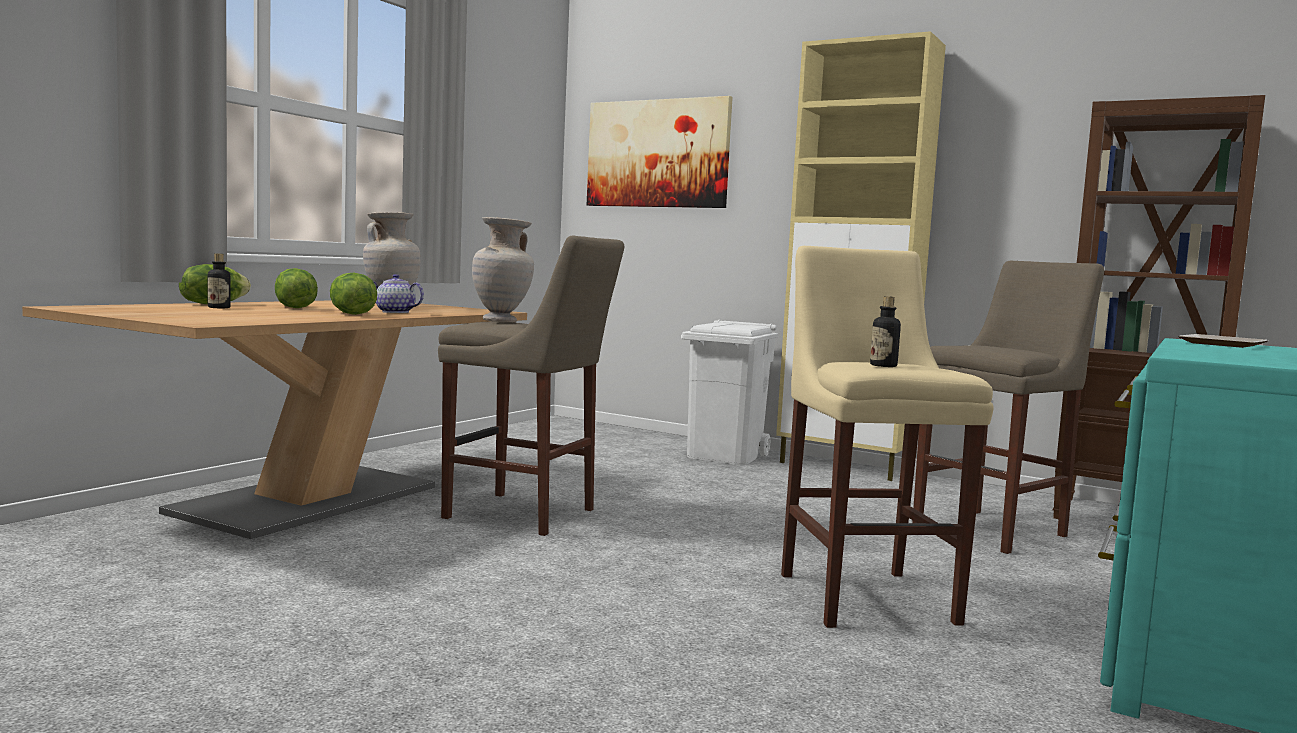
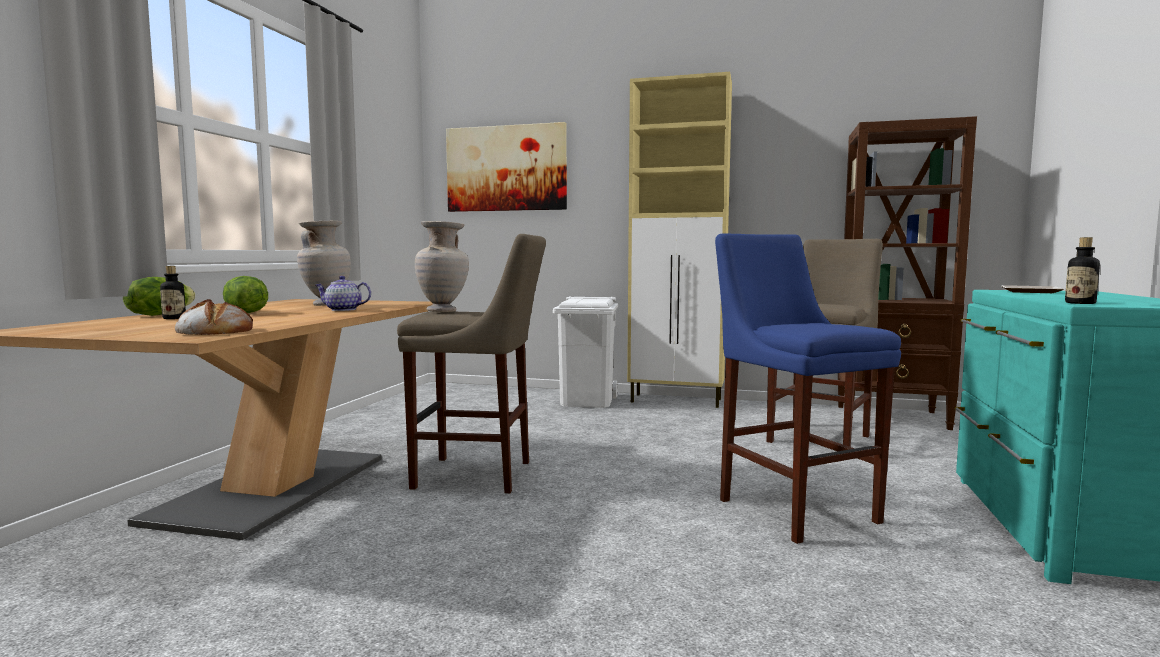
camera: 15 degrees left, 0 degrees up
(230, 319) = (214, 331): none -> bread
(350, 314) = (310, 315): lettuce -> none
(863, 594) = (792, 508): beige stool -> blue stool
(883, 366) = (816, 326): bottle -> bottle (1080, 303)

